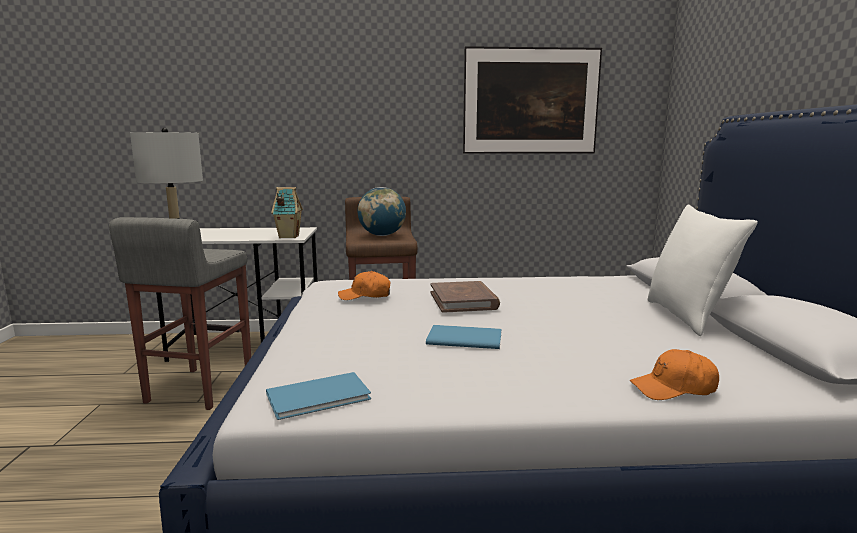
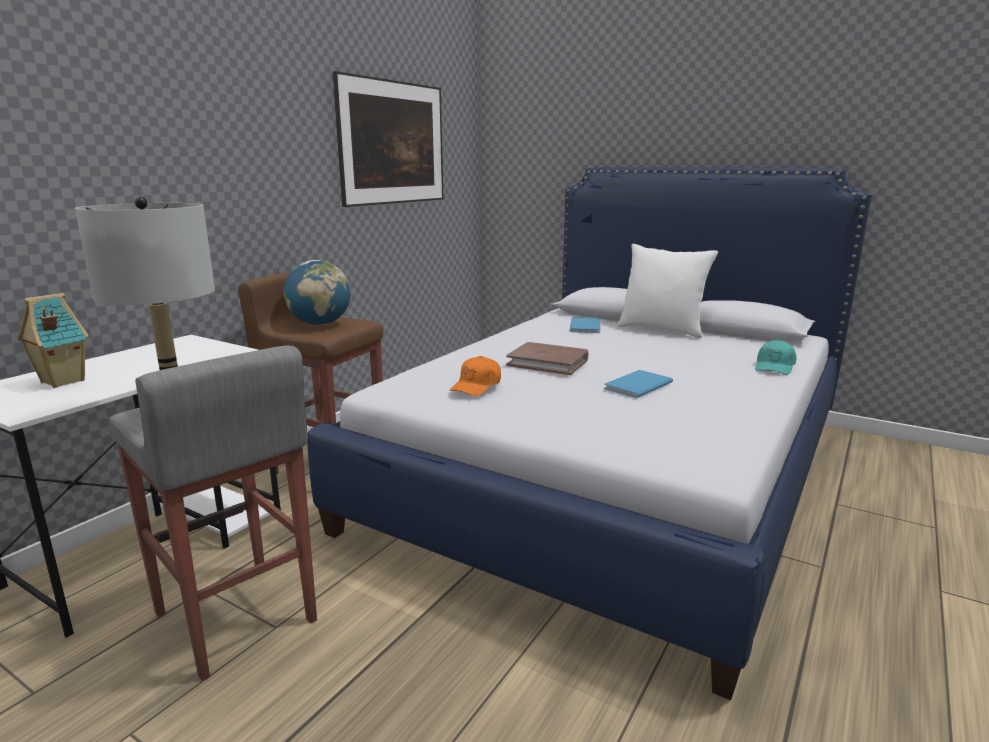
camera: 55 degrees left, 5 degrees up
(288, 236) = (224, 353): toy house -> toy house (61, 382)
(321, 397) = (718, 450): blue book -> blue book (586, 326)
(674, 389) = (774, 367): orange cap -> turquoise cap

